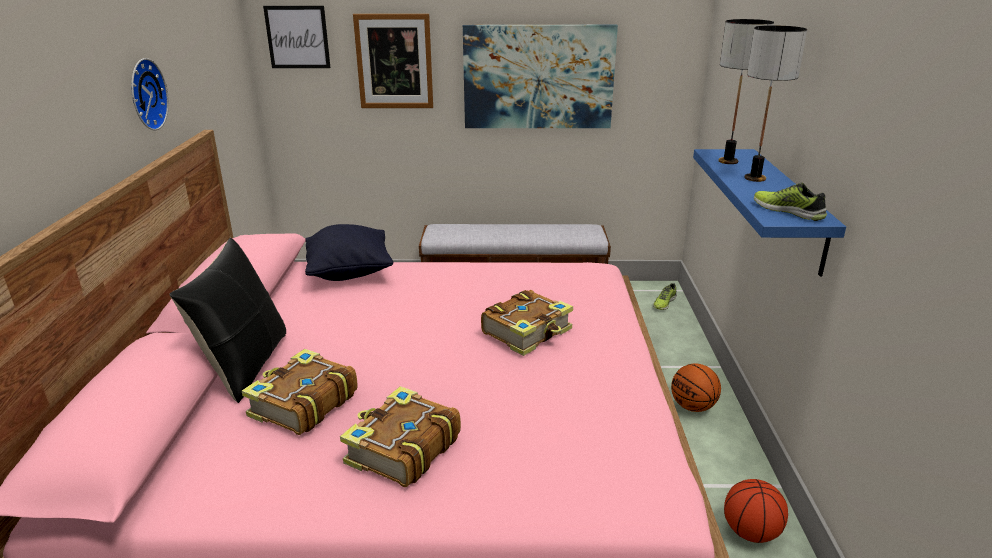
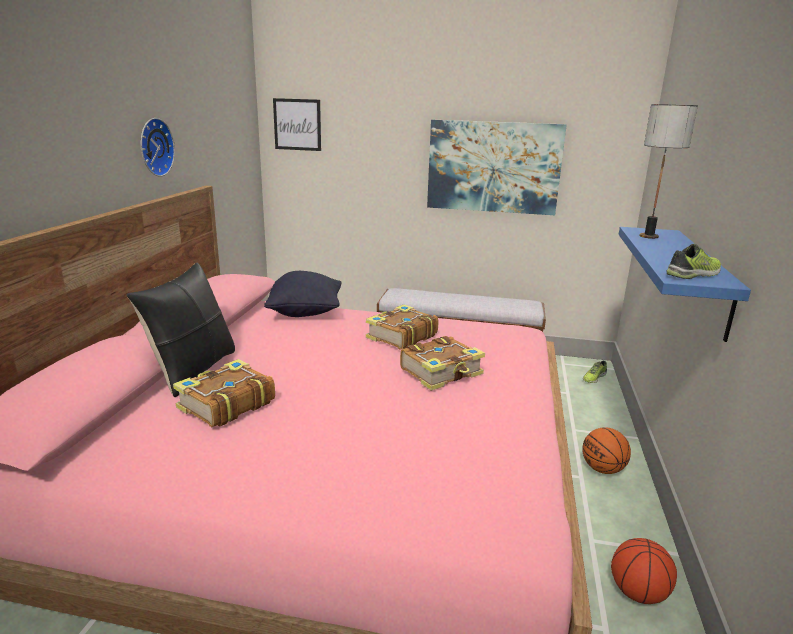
camera: 10 degrees right, 5 degrees down
(394, 61) = (372, 148): picture -> none
(401, 450) = (294, 451): book -> book (400, 337)
(754, 178) = (669, 249): table lamp -> none
(788, 211) = (694, 274): shoe -> shoe turned 90 degrees clockwise

